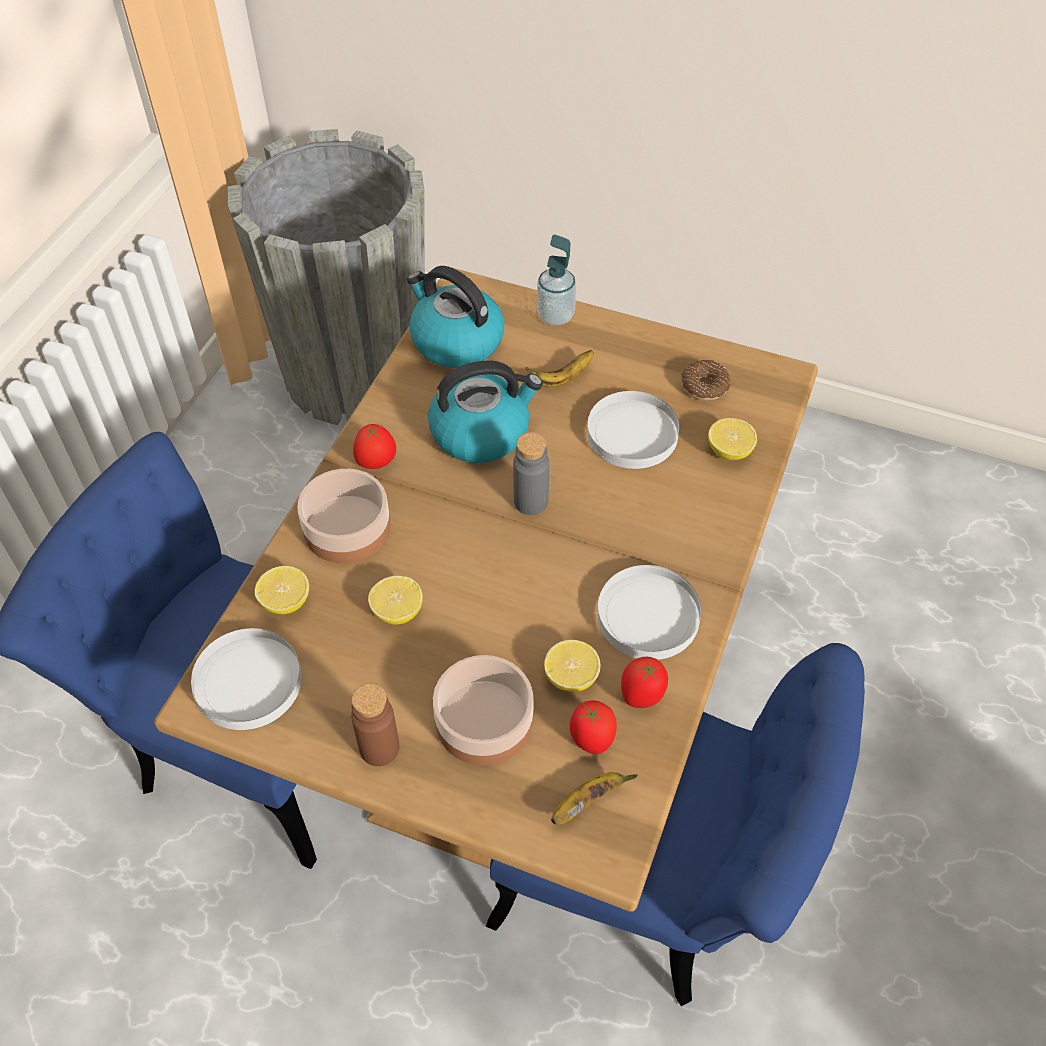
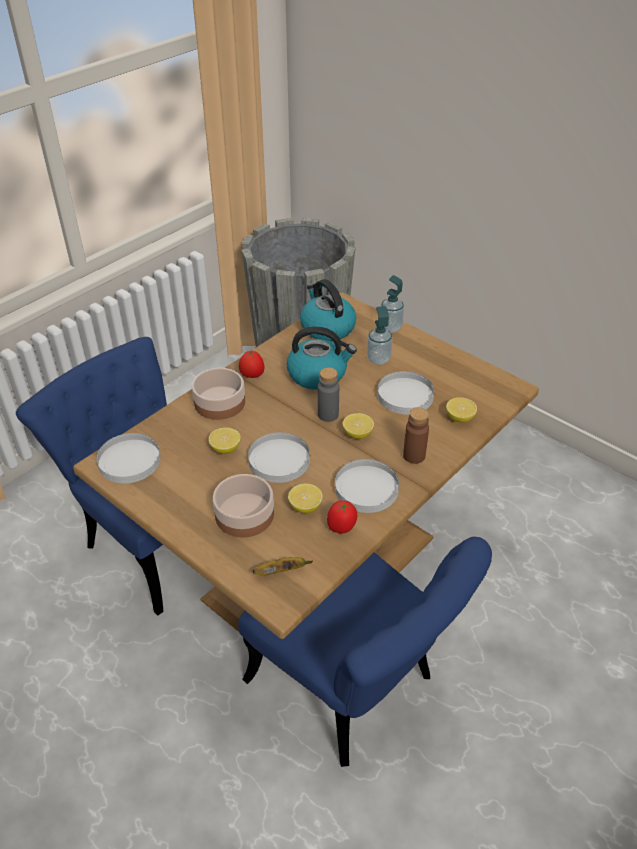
camera: 20 degrees right, 10 degrees down
(286, 602) = (169, 428): lemon -> lemon (357, 434)
(379, 748) = (180, 511): brown bottle -> brown bottle (414, 456)
(492, 605) = (279, 460): none -> white plate
(563, 379) = (378, 359): banana -> soap dispenser
(591, 739) = (300, 541): tomato -> none
(704, 386) = (461, 382): donut -> none

